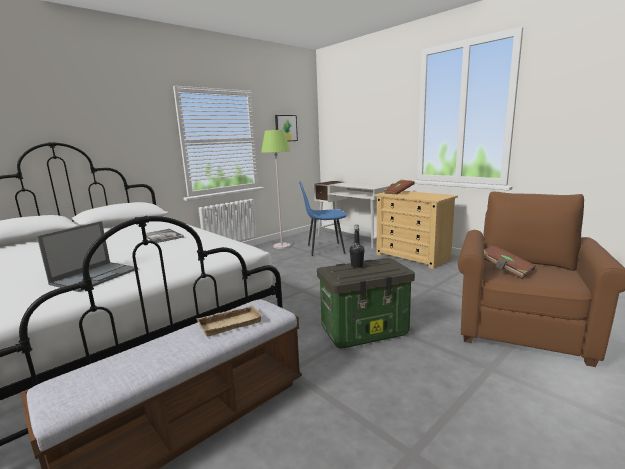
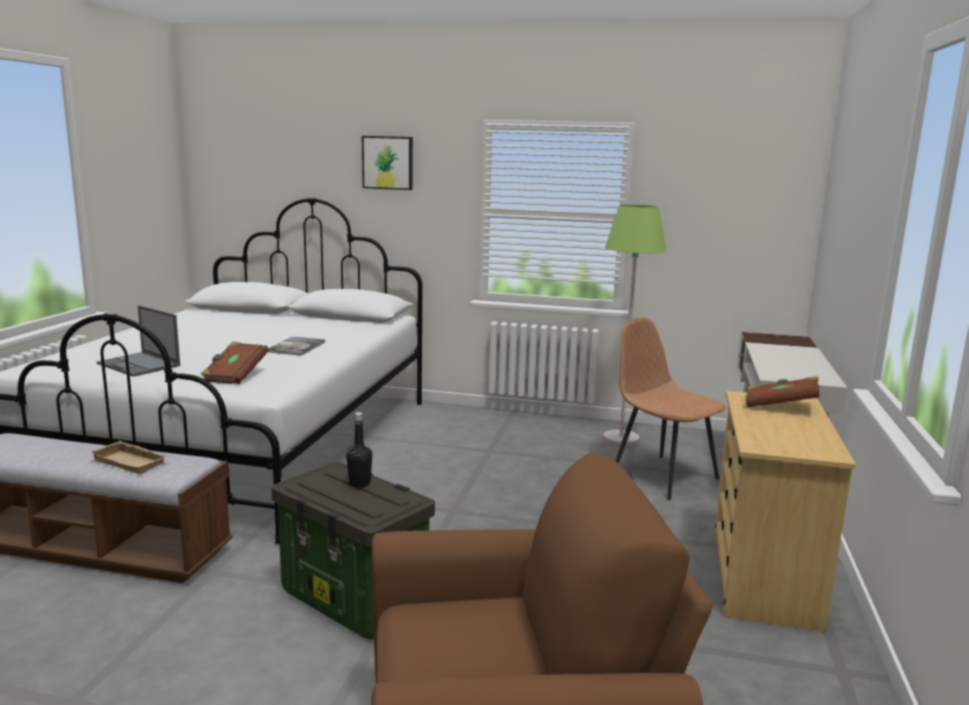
camera: 55 degrees right, 0 degrees up
(96, 276) = (139, 365): laptop -> laptop turned 45 degrees clockwise
(285, 128) = (714, 200): picture -> picture (388, 162)
(324, 249) = (662, 476): blue chair -> brown chair
(505, 270) = (466, 621): brown book -> brown book (235, 375)

